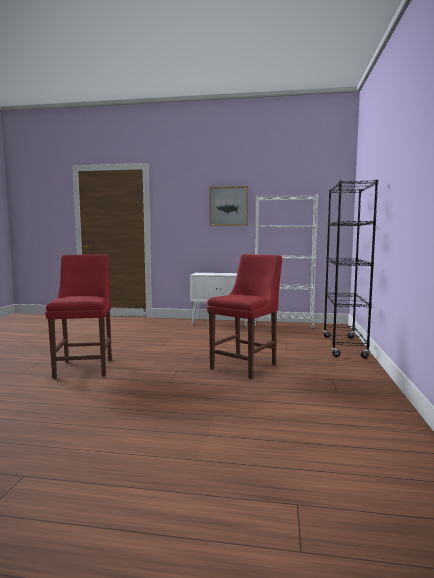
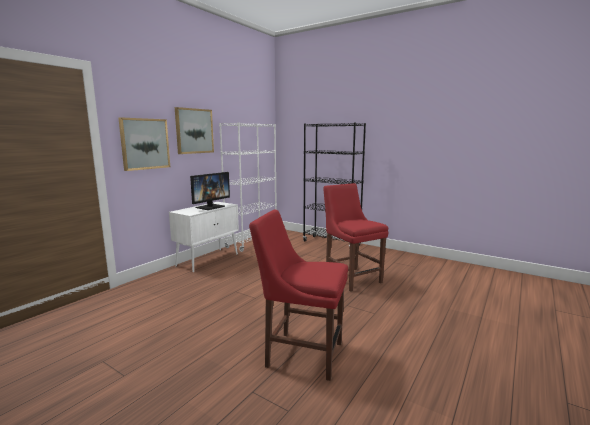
camera: 65 degrees left, 5 degrees up
(181, 217) = (145, 144): none -> picture
(225, 274) = (210, 207): none -> monitor

